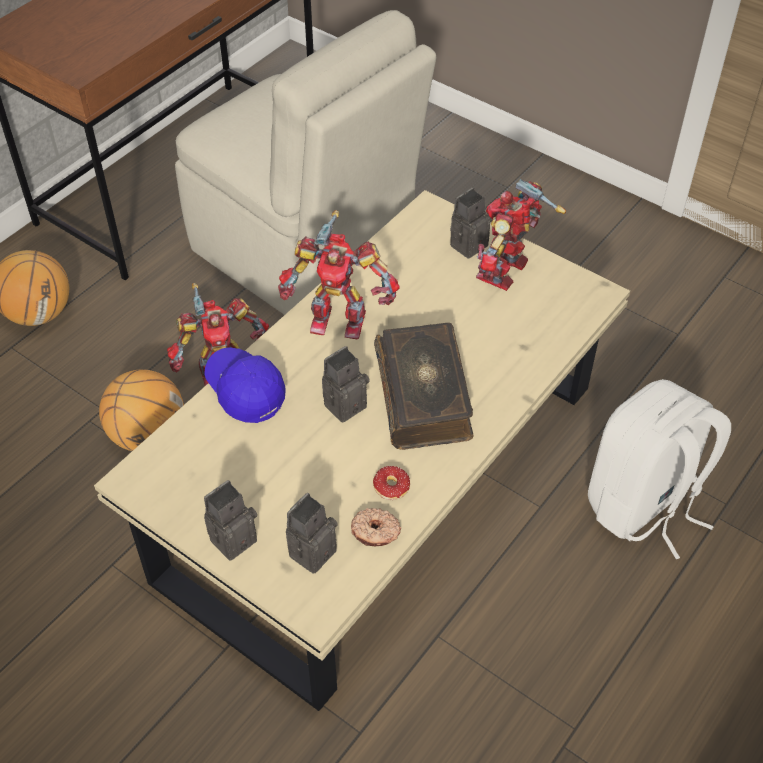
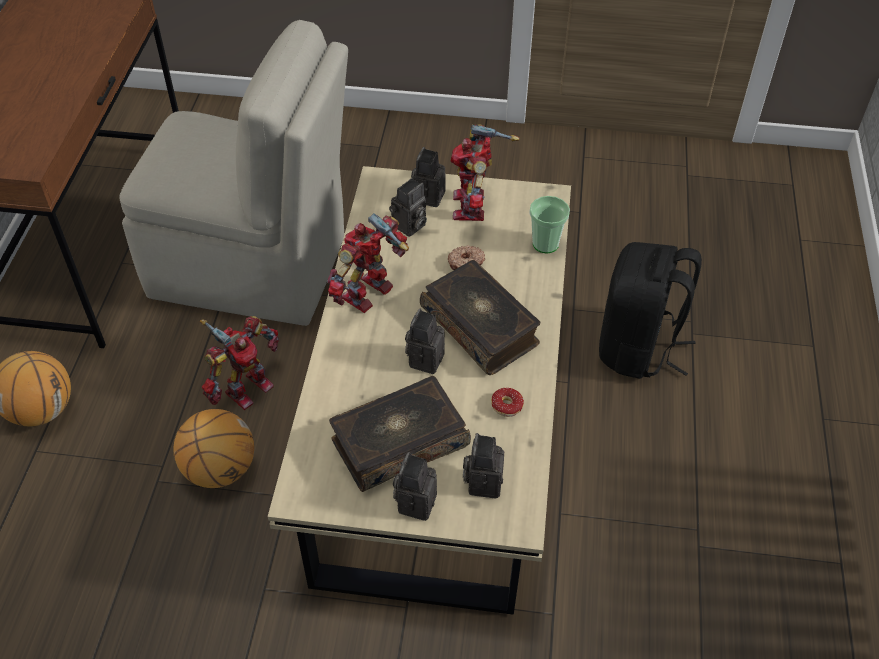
camera: 30 degrees left, 0 degrees up
(245, 391) = (337, 384): blue cap -> none
(260, 473) = (398, 442): none -> book
(338, 319) = (370, 295): toy robot -> toy robot turned 150 degrees clockwise
(375, 532) = (520, 445): donut -> donut (466, 263)
(426, 267) = (409, 227): none -> camera
(555, 340) = (545, 244): none -> cup
(643, 505) = (638, 348): white backpack -> black backpack

